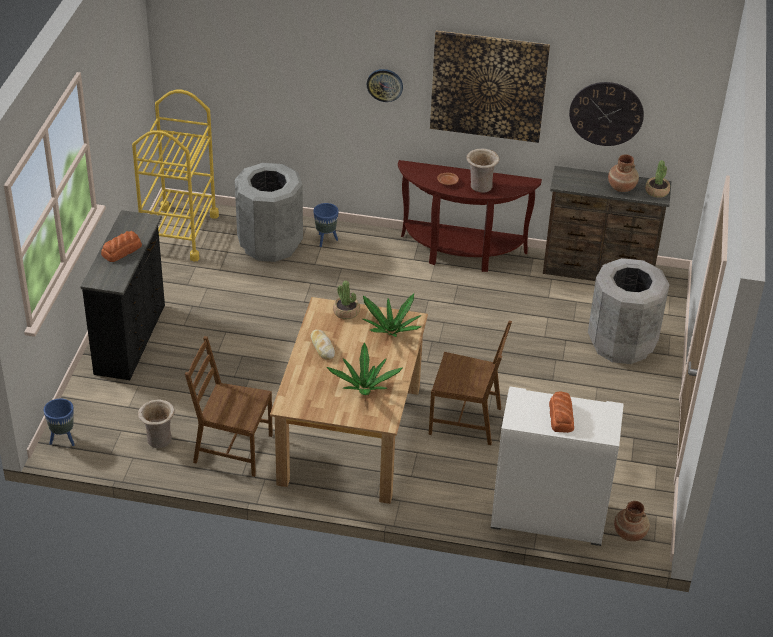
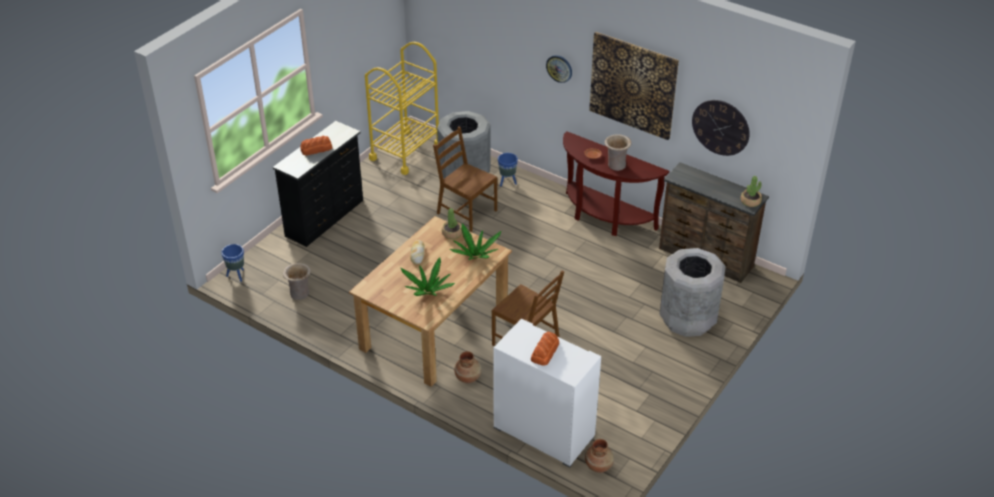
camera: 25 degrees right, 0 degrees up
(232, 449) = (344, 315): brown chair -> brown chair (466, 212)
(621, 187) = (723, 191): brown vase -> brown vase (468, 377)

